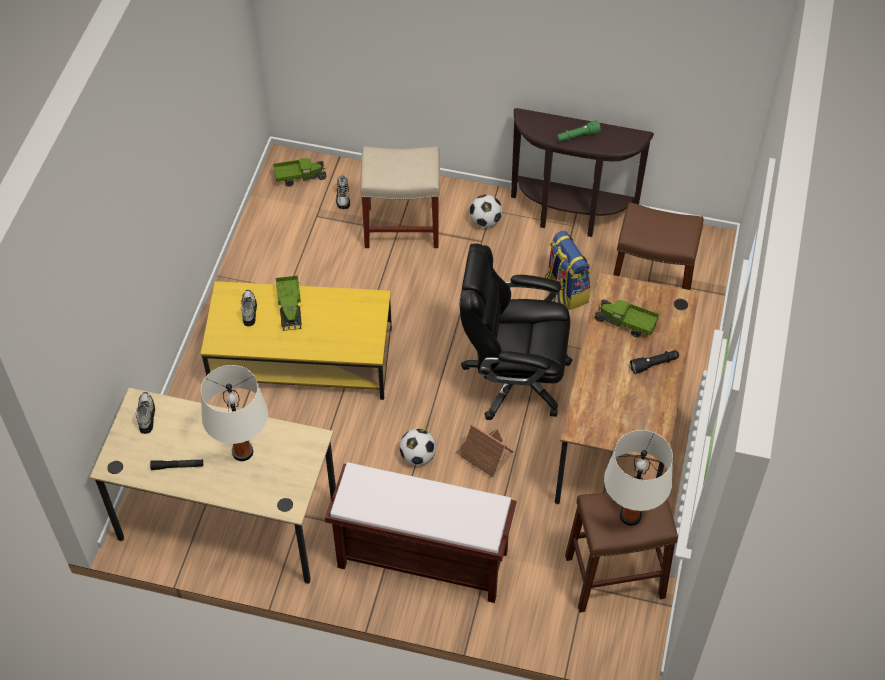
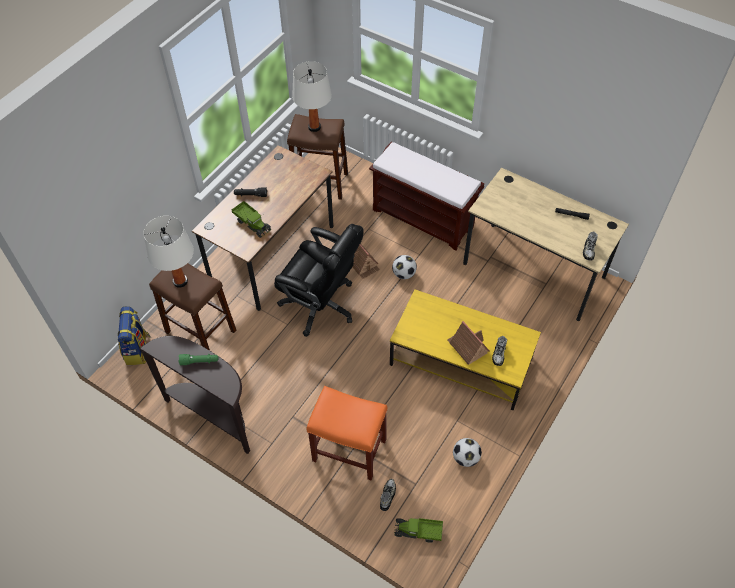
camera: 160 degrees left, 0 degrees up
(242, 452) = (528, 213): white table lamp -> white table lamp (180, 281)
(290, 308) = (467, 347): toy truck -> toy house
(403, 226) = (348, 450): beige stool -> orange stool
(485, 221) = (281, 434): football -> football (465, 458)
(565, 291) = (252, 356): backpack -> backpack (138, 350)

